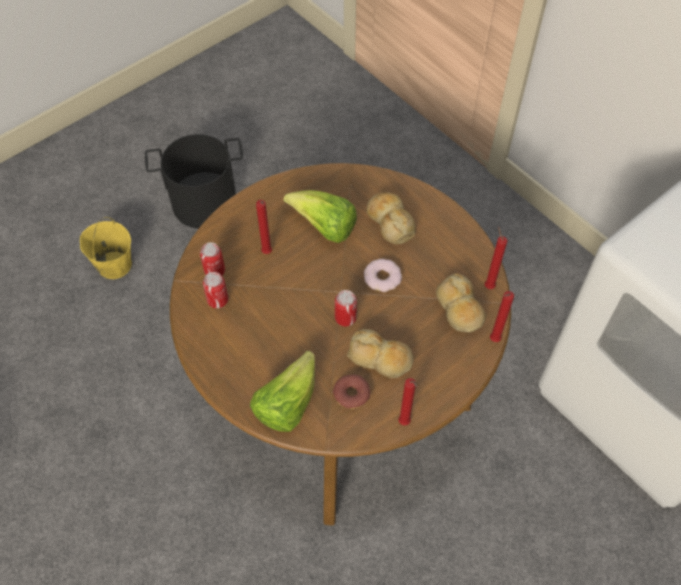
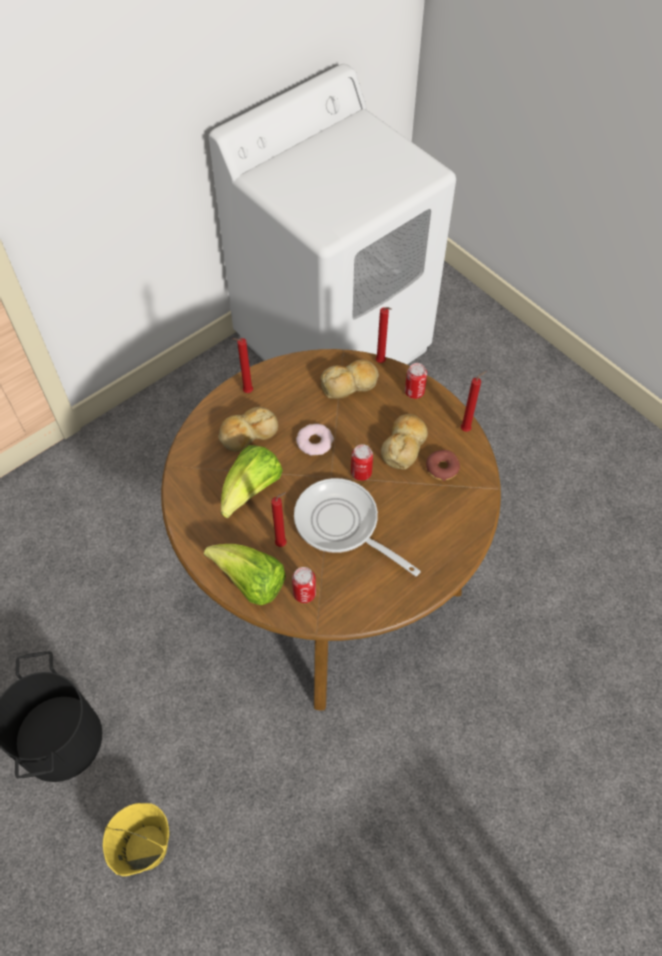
camera: 90 degrees left, 0 degrees up
(217, 300) = (341, 588): can -> can (414, 392)
(284, 301) = (342, 525): none -> frying pan
(287, 404) = (456, 520): lettuce -> lettuce (250, 582)
(488, 285) = (324, 362): red candle -> red candle (246, 392)

